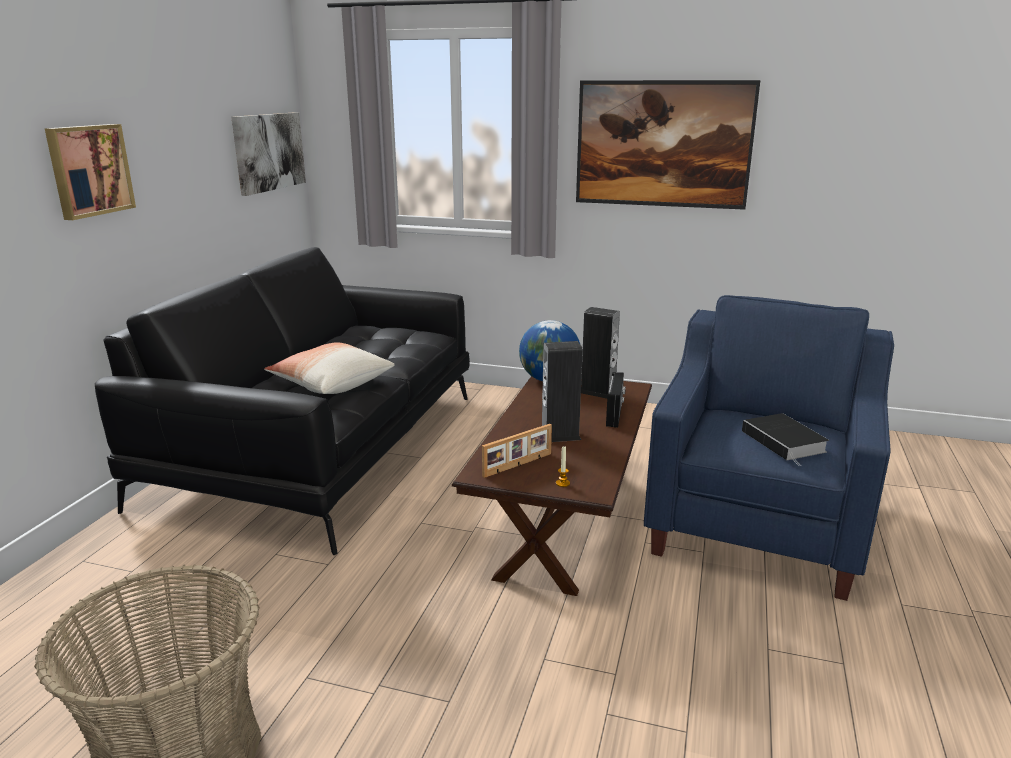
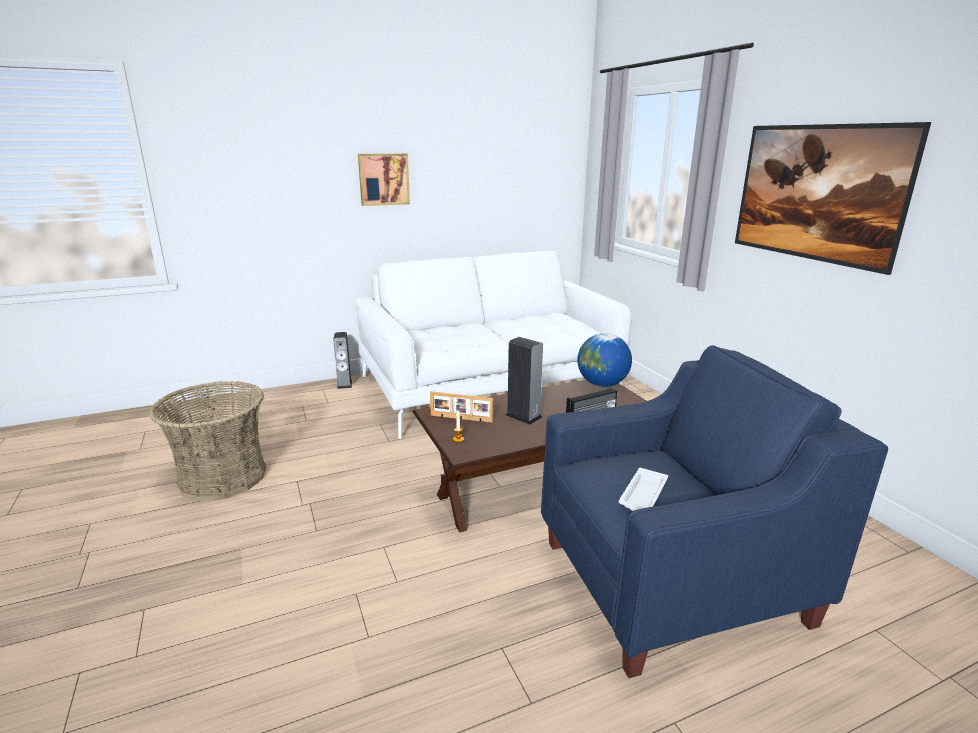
camera: 50 degrees right, 0 degrees up
(268, 152) = (543, 180): picture -> none
(322, 446) = (491, 385): black sofa -> white sofa
(331, 384) = (471, 338): pillow -> none
(598, 392) = (616, 404): speaker -> speaker (344, 384)
(785, 442) = (642, 495): book -> white tray

